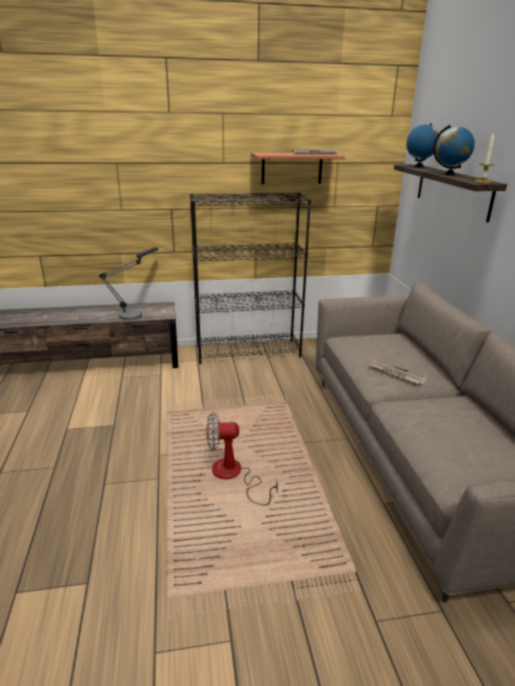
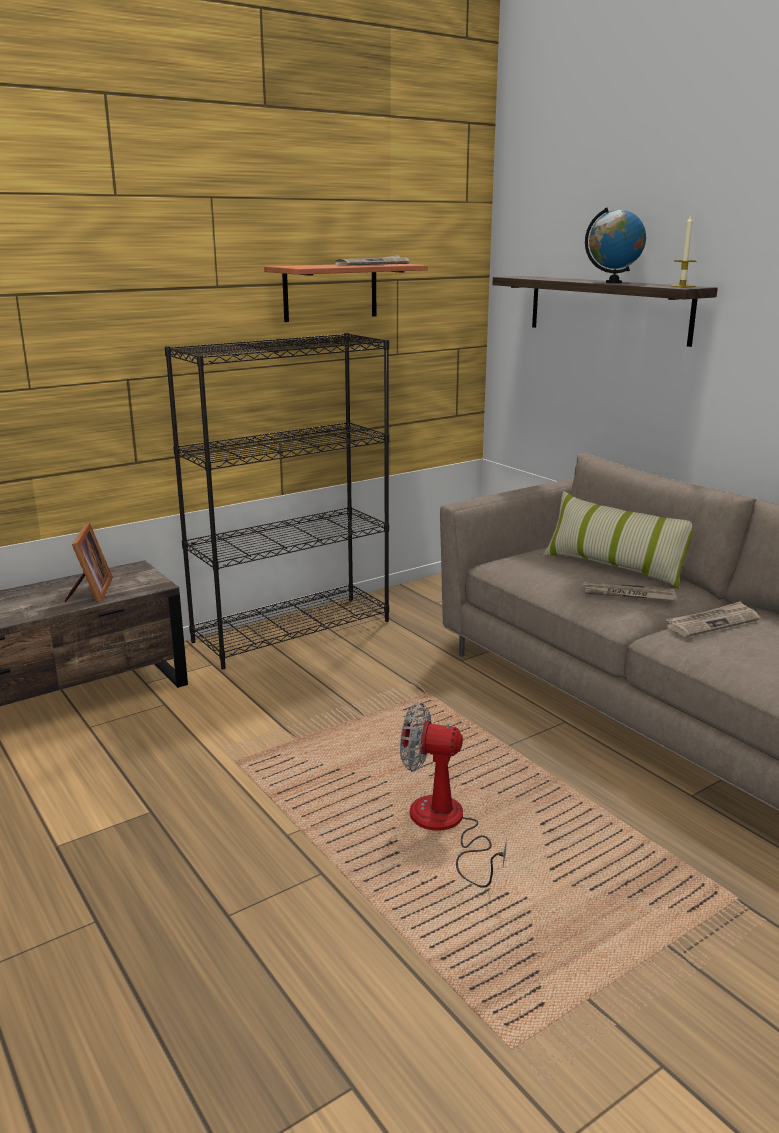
camera: 25 degrees left, 5 degrees down
(136, 313) = (90, 592): table lamp -> picture frame
(234, 475) = (445, 827): fan -> fan turned 45 degrees clockwise
(407, 355) = (614, 567): none -> pillow
(418, 167) = (539, 277): globe -> none
(430, 404) = (712, 622): none -> newspaper

